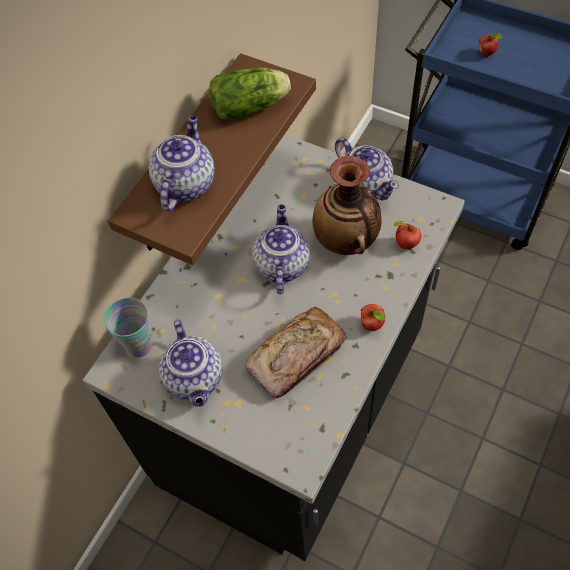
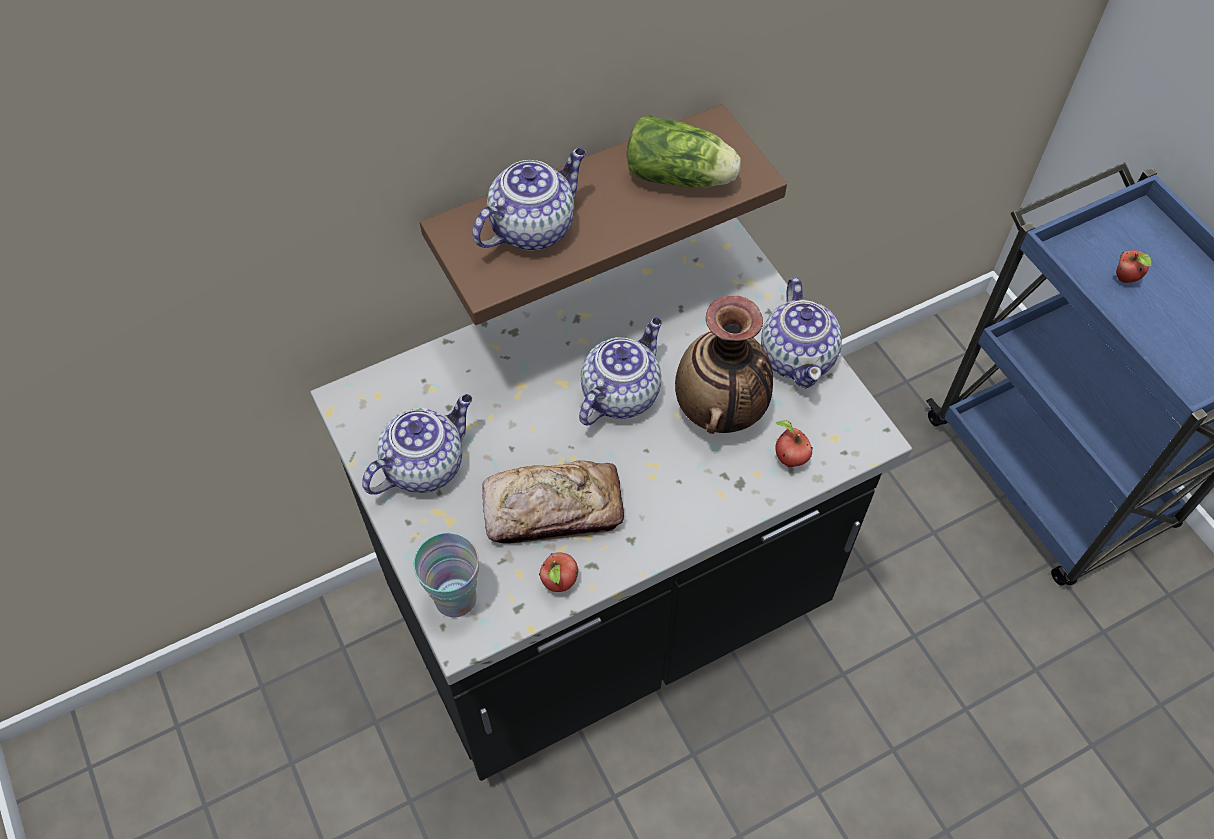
camera: 30 degrees right, 0 degrees up
(139, 345) = (395, 389): cup -> cup (455, 598)
(195, 379) = (425, 465): teapot -> teapot turned 150 degrees counterclockwise
(372, 325) = (669, 529): apple -> apple (560, 583)

